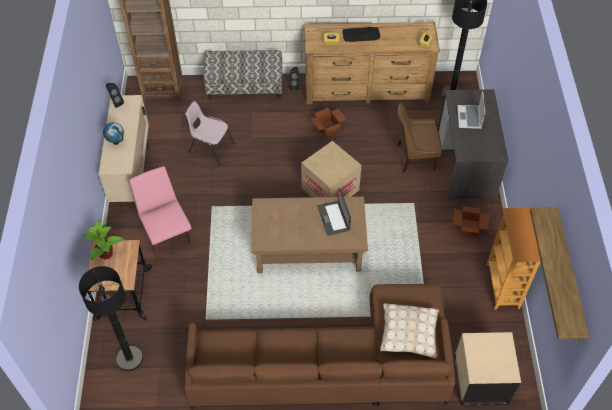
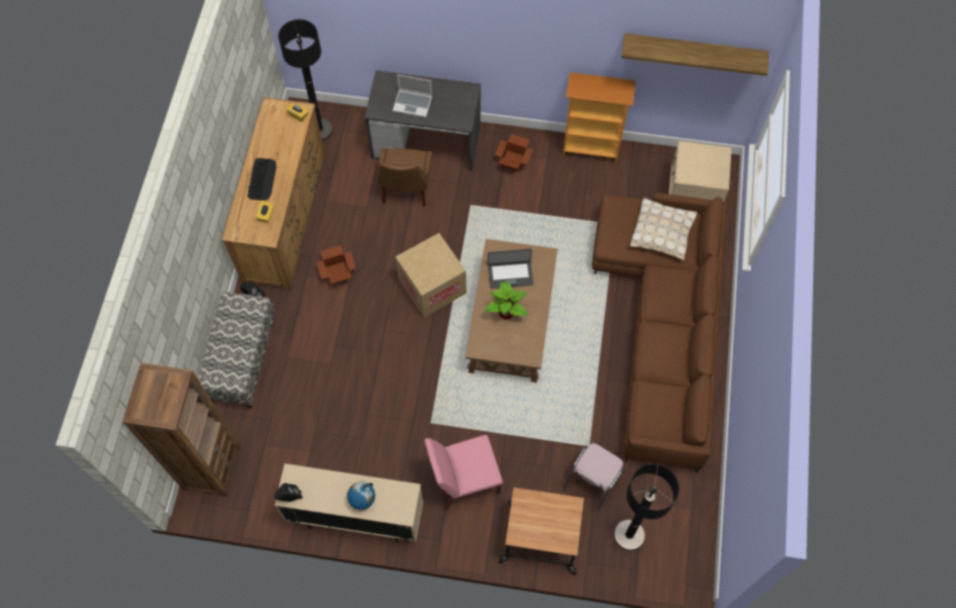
camera: 80 degrees left, 10 degrees up
(106, 254) = (529, 528): potted plant -> potted plant (506, 313)
(211, 148) = (336, 414): pink chair -> pink chair (592, 480)

